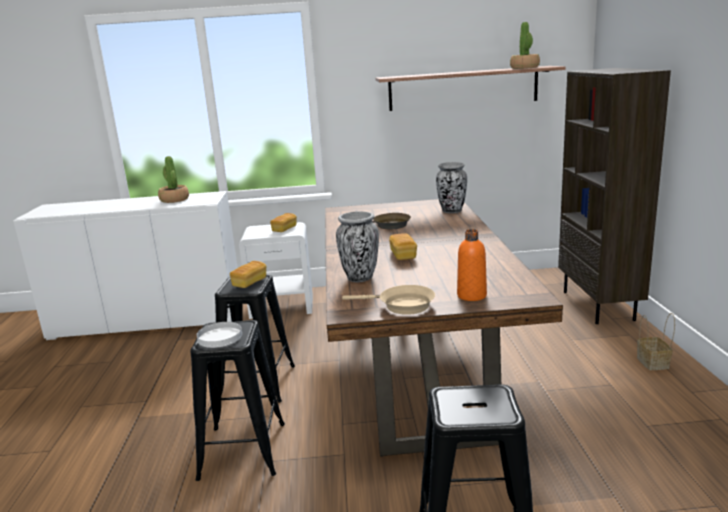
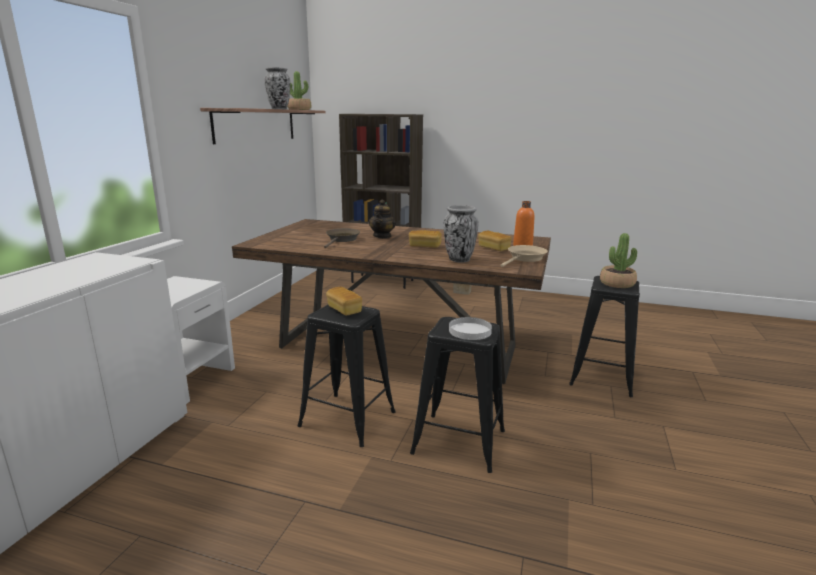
camera: 70 degrees left, 0 degrees up
(174, 200) = (64, 273): potted plant -> potted plant (617, 283)
(284, 229) = (184, 284): bread -> bread (494, 248)
(425, 233) = (382, 236): none -> teapot
(452, 211) = (339, 225): vase -> vase (279, 109)

